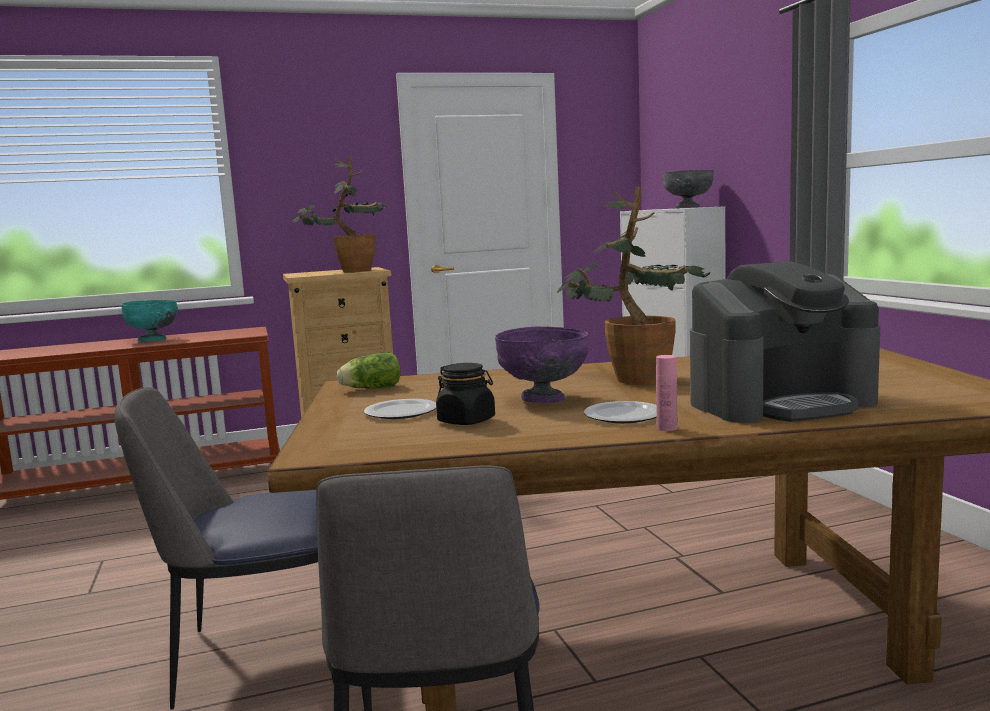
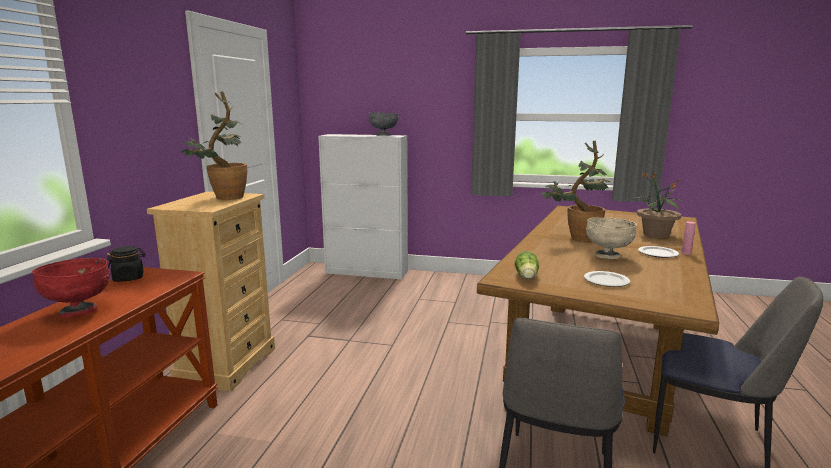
camera: 60 degrees left, 5 degrees up
(153, 340) = (80, 311): turquoise bowl -> red bowl
(466, 421) = (641, 274): black jar -> black jar (129, 278)
(543, 399) = (608, 256): purple bowl -> beige bowl
(780, 402) = (655, 234): coffee machine -> potted plant

